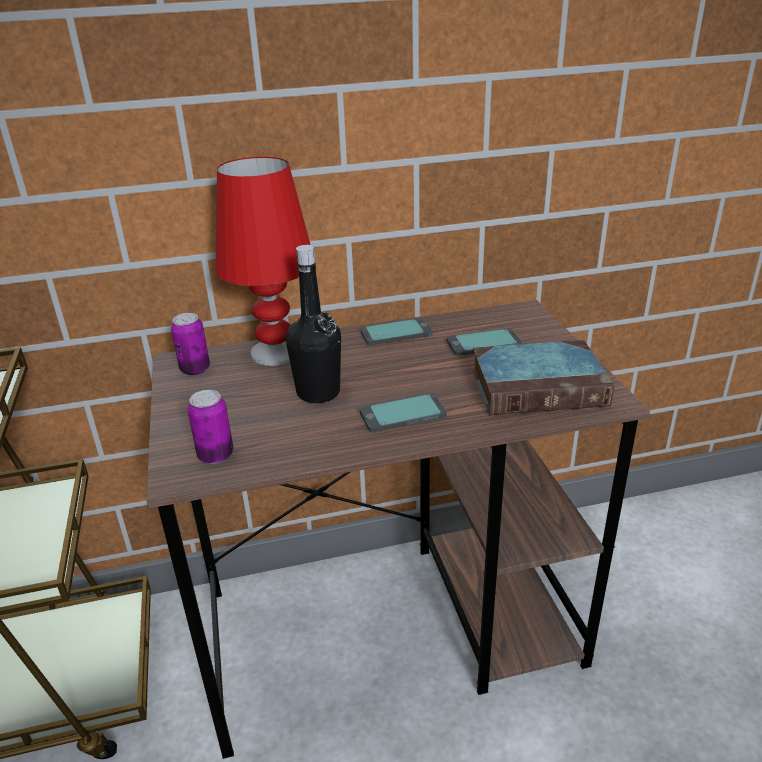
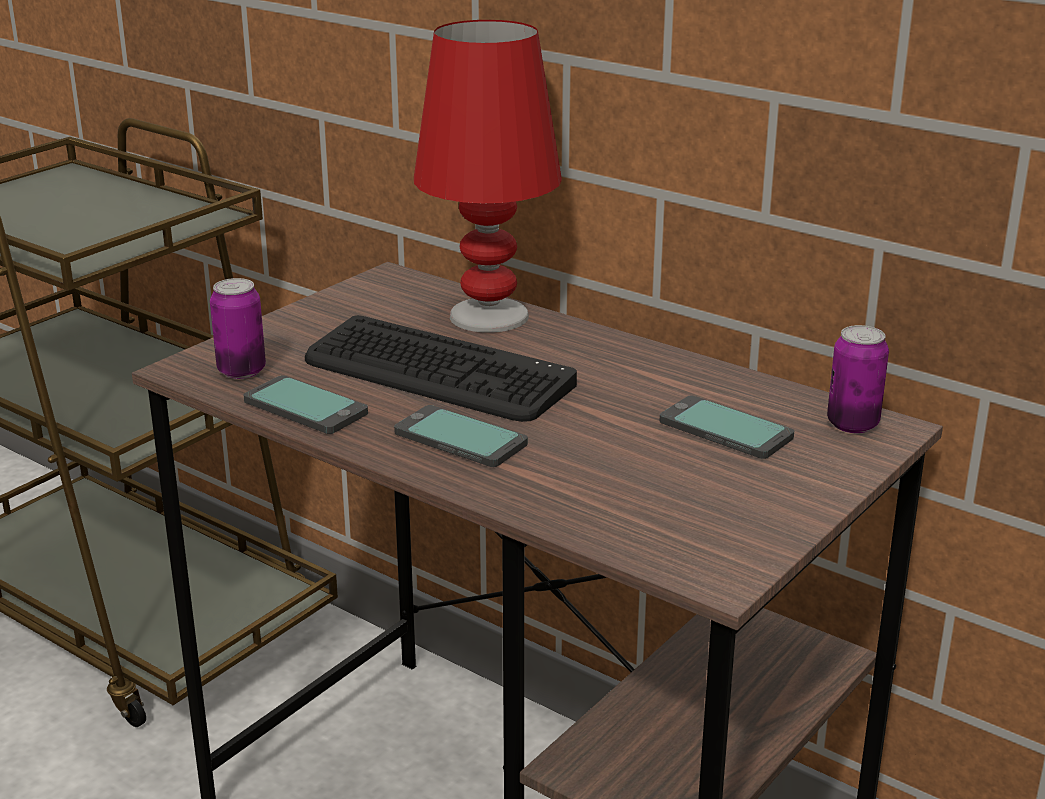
camera: 50 degrees right, 5 degrees down
(195, 369) = (387, 292): can -> can (852, 424)
(318, 392) = (436, 373): black bottle -> keyboard
(396, 333) = (653, 364): phone -> phone (306, 407)
(540, 386) = (672, 507): book -> none

